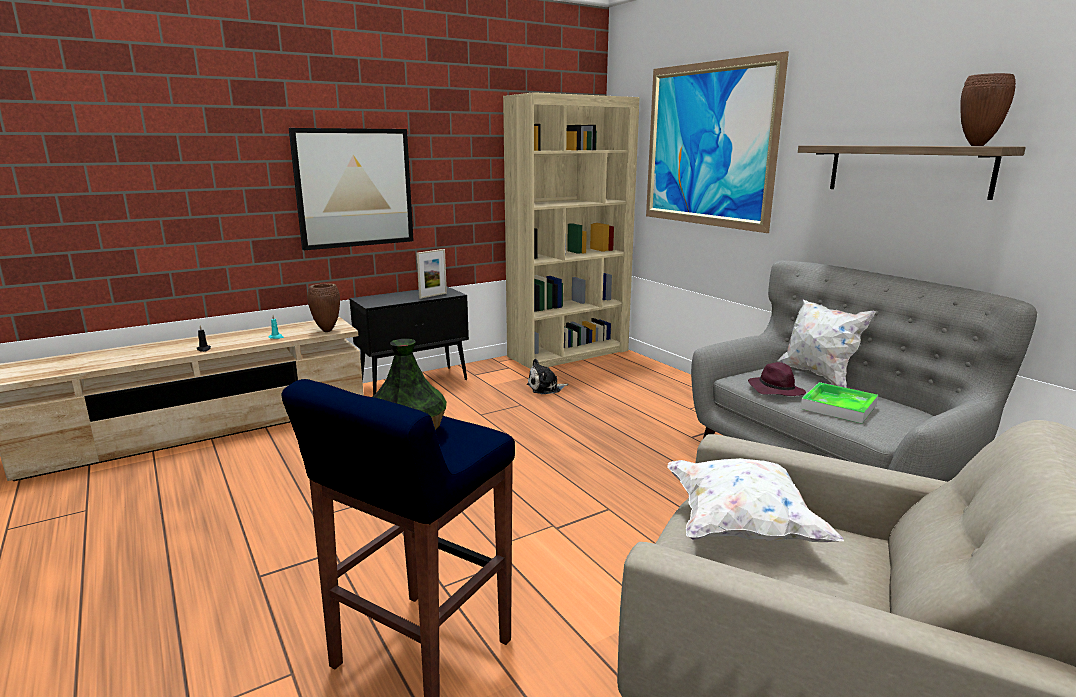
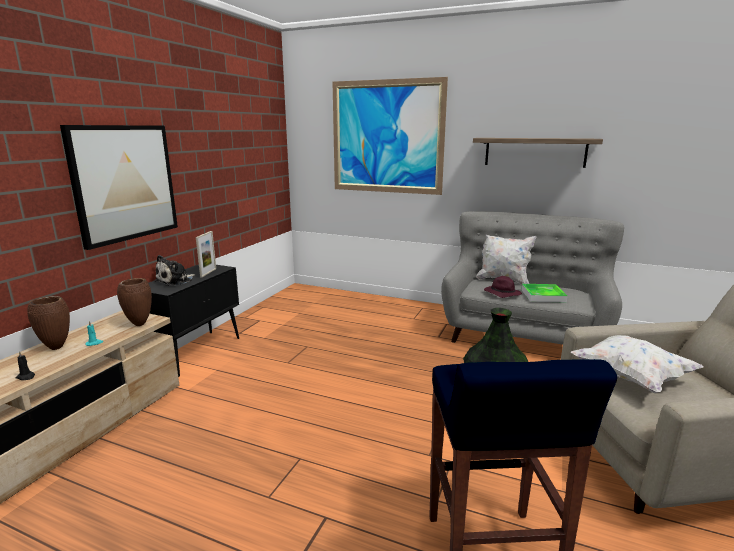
camera: 35 degrees left, 0 degrees up
(546, 388) = (308, 329): plush toy -> plush toy (175, 281)
(568, 353) = (289, 299): beige bookcase -> none
(977, 146) = (583, 138): brown vase -> brown vase (57, 347)

